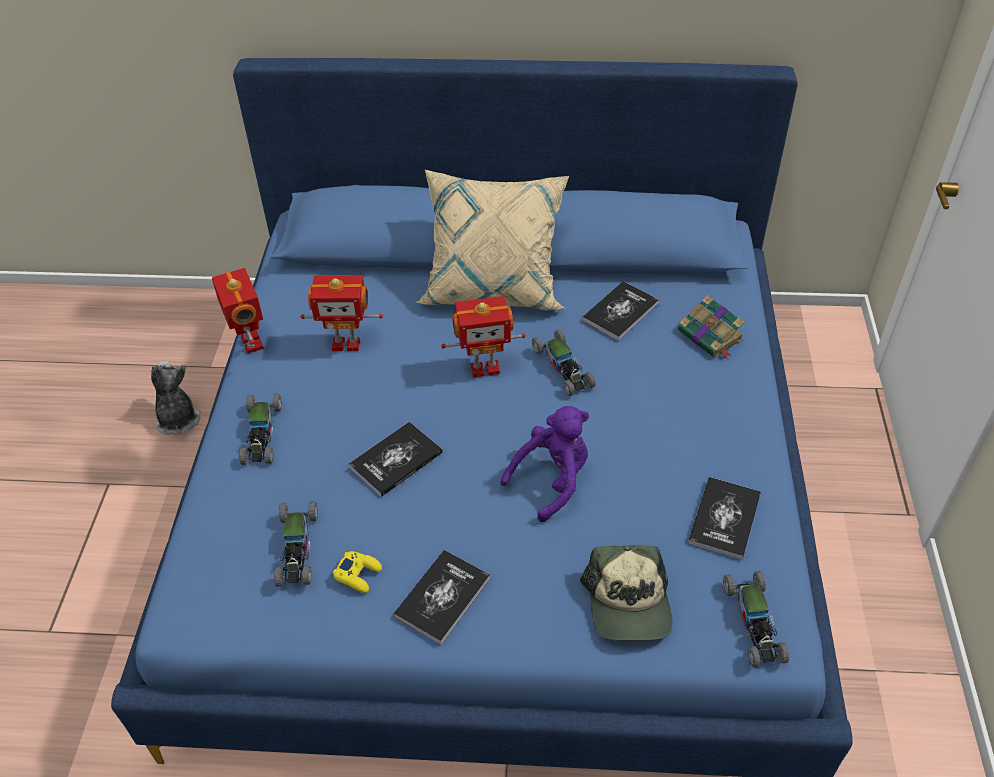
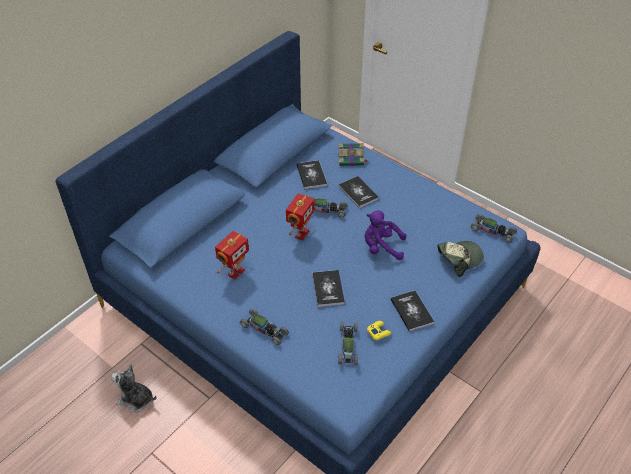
camera: 55 degrees left, 0 degrees up
(250, 343) = (196, 307): toy robot -> none
(297, 548) = (348, 345): toy car -> toy car turned 120 degrees counterclockwise
(494, 286) = (252, 204): beige pillow -> none
(552, 480) = (381, 247): purple plush toy -> purple plush toy turned 75 degrees counterclockwise
(628, 604) = (459, 259): cap -> cap turned 60 degrees counterclockwise
(724, 518) = (443, 211): book -> book (358, 192)

